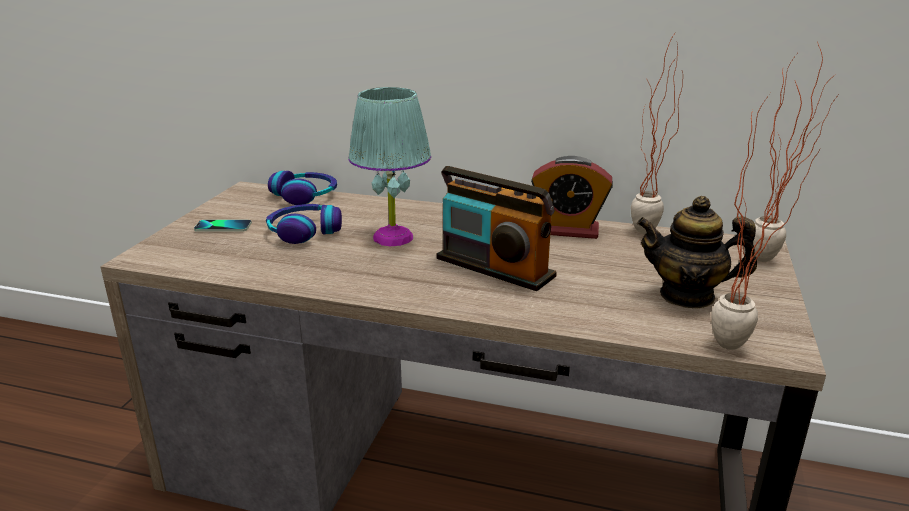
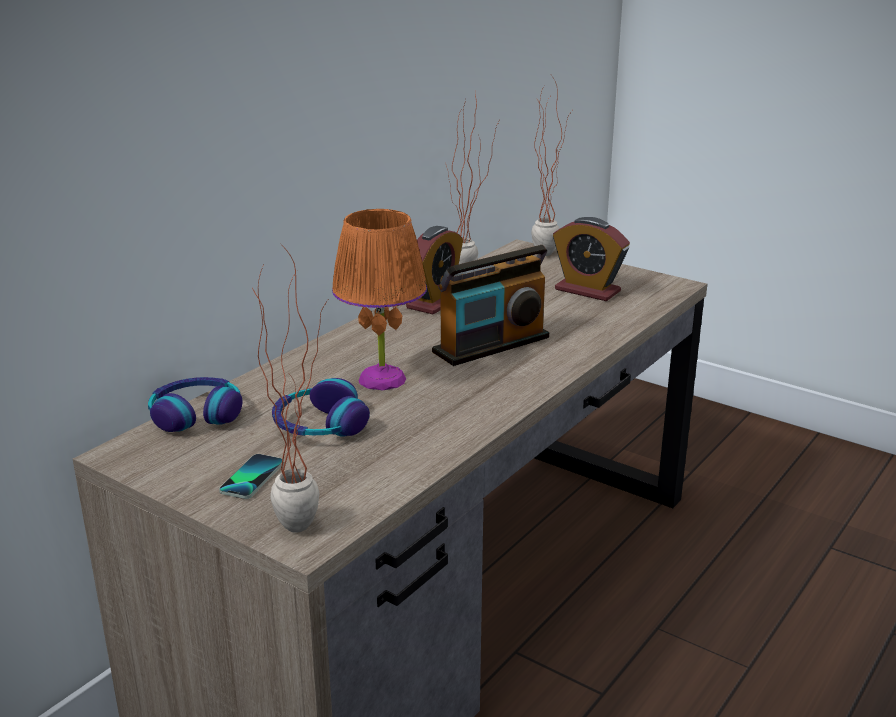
camera: 70 degrees left, 0 degrees up
(393, 237) = (382, 379): turquoise table lamp -> orange table lamp
(687, 295) = (587, 290): teapot -> alarm clock
(743, 347) = (667, 294): potted plant -> potted plant (307, 519)

